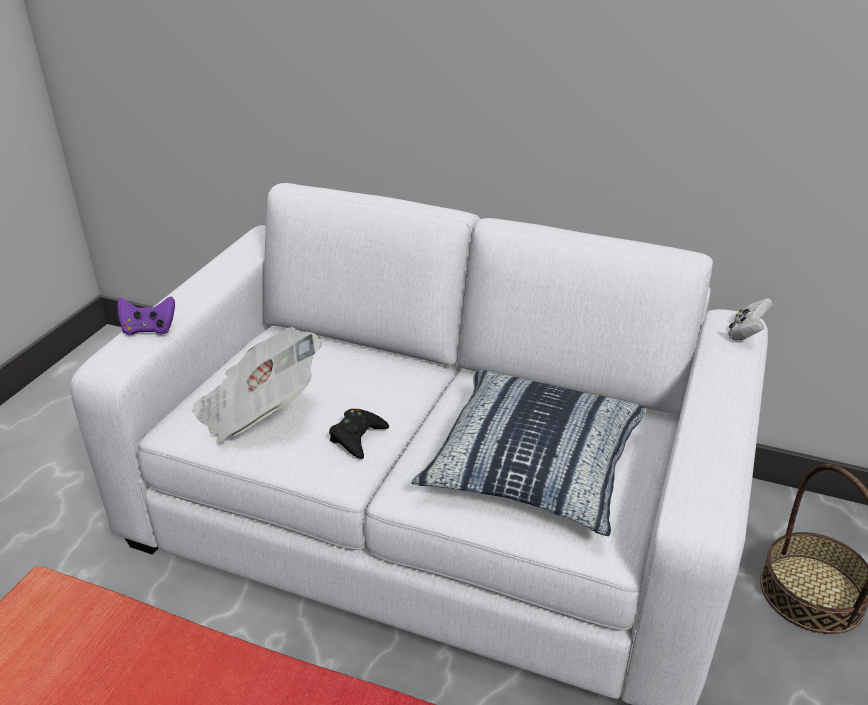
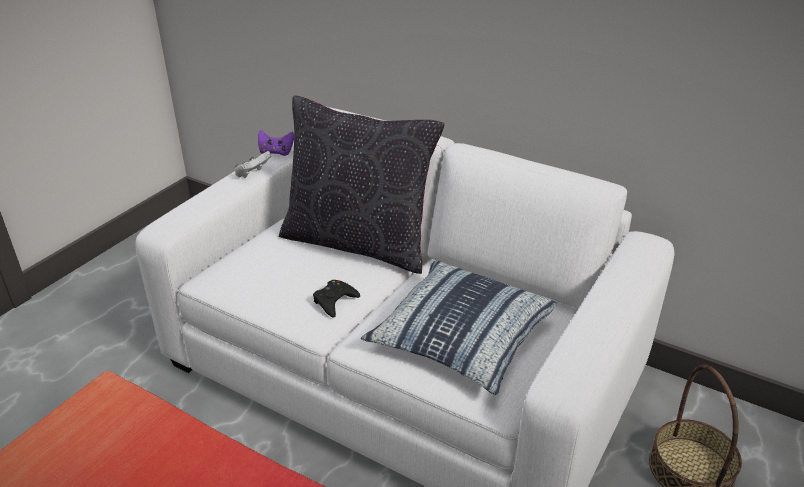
camera: 10 degrees right, 0 degrees up
(149, 329) = (197, 206): purple game controller -> purple game controller (276, 152)
(258, 410) = (268, 274): newspaper -> none
(366, 357) = (358, 242): none -> black pillow
(745, 334) = (651, 253): white game controller -> white game controller (253, 174)

